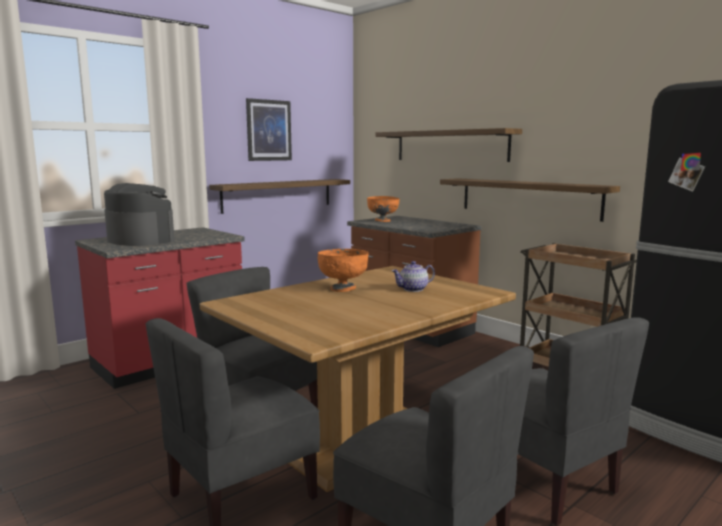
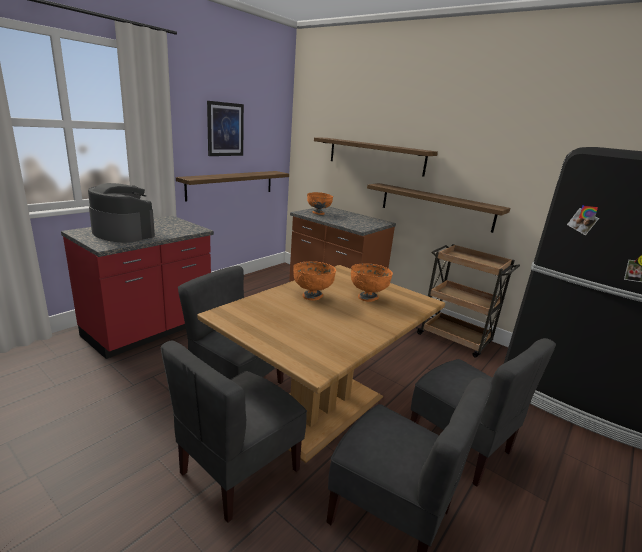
camera: 10 degrees left, 10 degrees up
(413, 289) = (368, 297): teapot -> orange bowl

